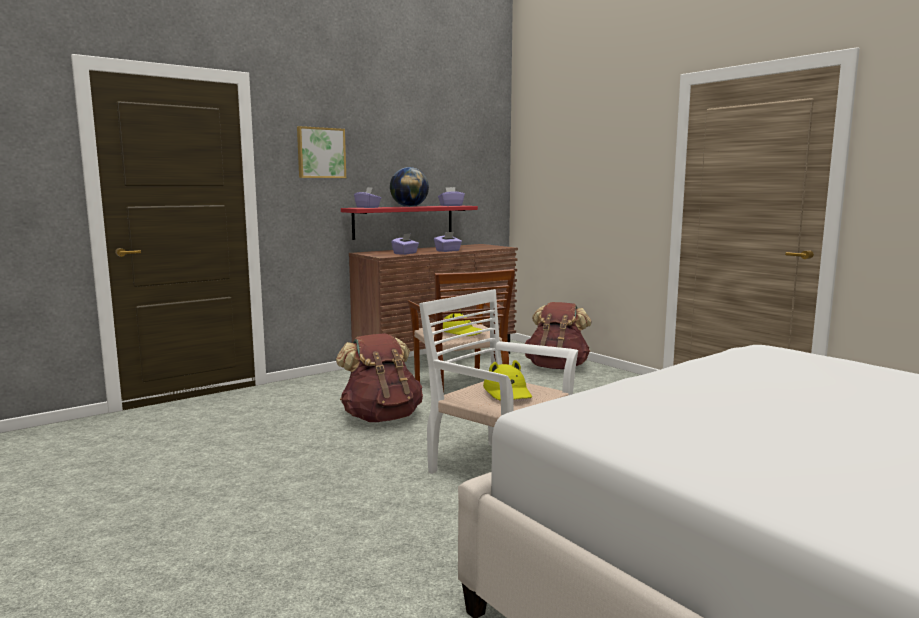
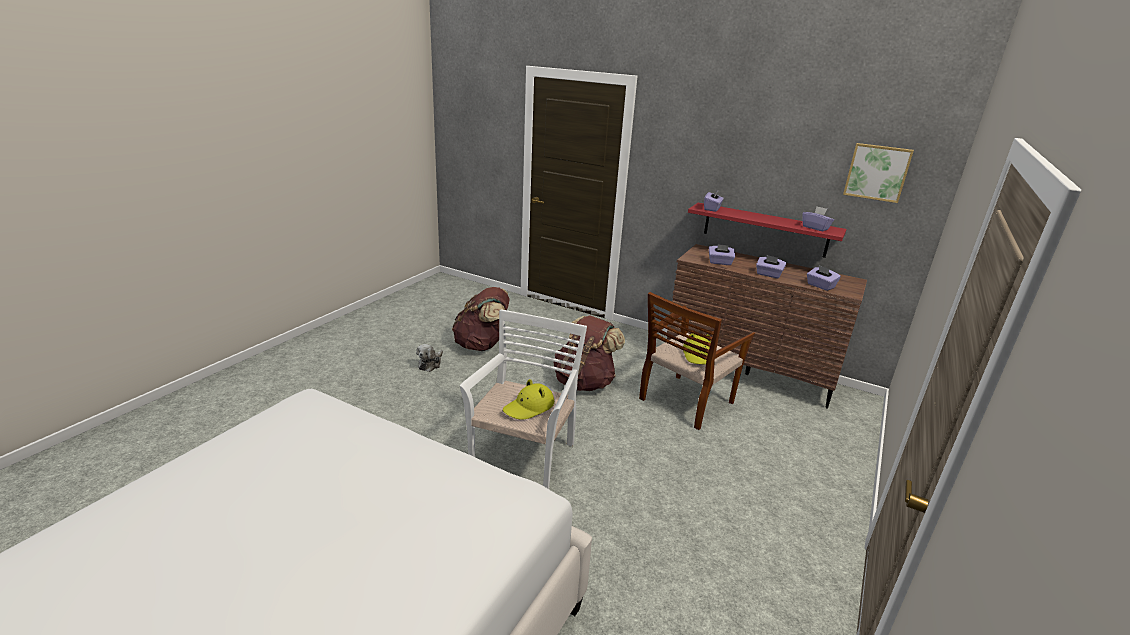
camera: 65 degrees right, 15 degrees up
(215, 498) = (430, 364): none -> plush toy
(320, 153) = (688, 149): picture -> picture (877, 172)
(409, 206) = (759, 217): globe -> none
(483, 248) = (820, 286): none -> purple tissue box
(557, 368) = (815, 448): brown backpack -> brown backpack (482, 345)

